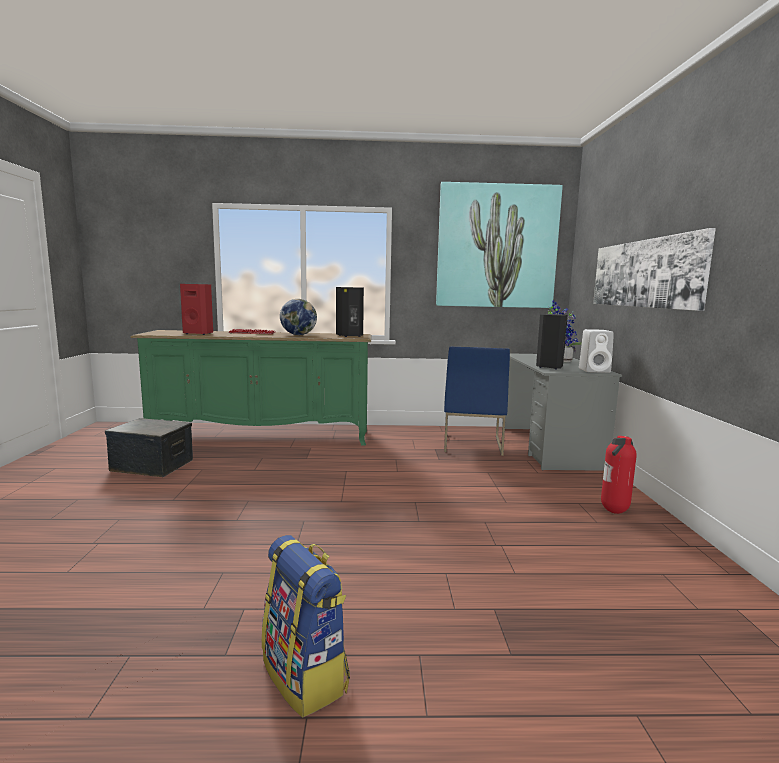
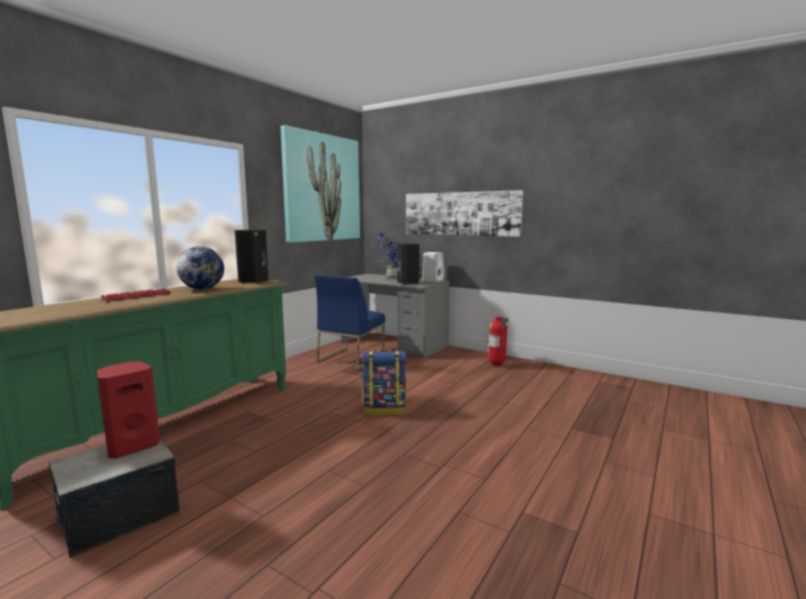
camera: 55 degrees left, 0 degrees up
(199, 333) = (72, 310): red speaker -> red speaker (132, 446)
(306, 675) = (611, 504): backpack -> backpack (384, 410)
(471, 444) = (351, 358): blue chair -> blue chair turned 75 degrees clockwise

